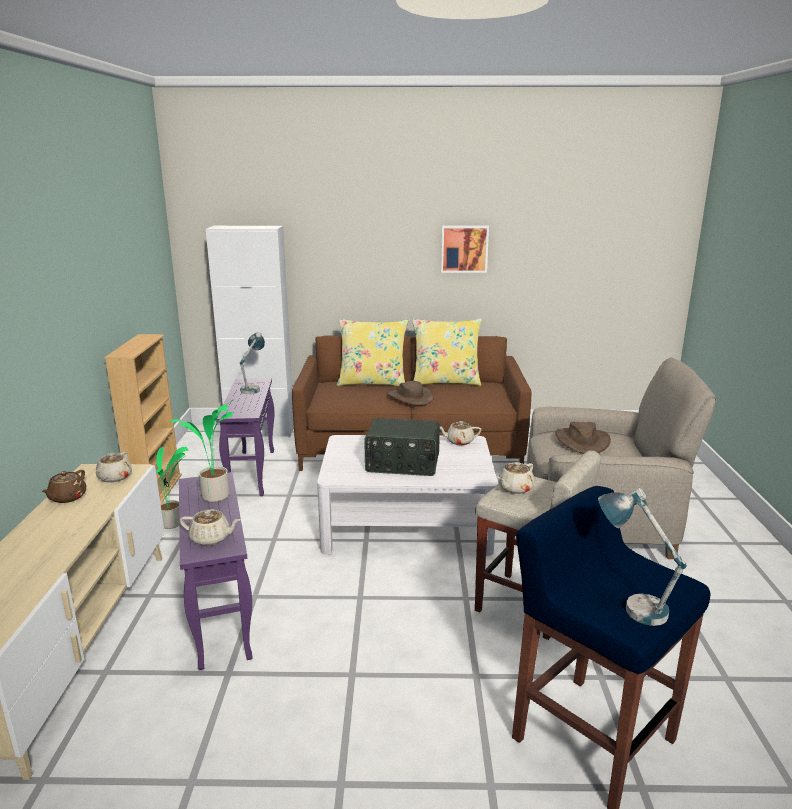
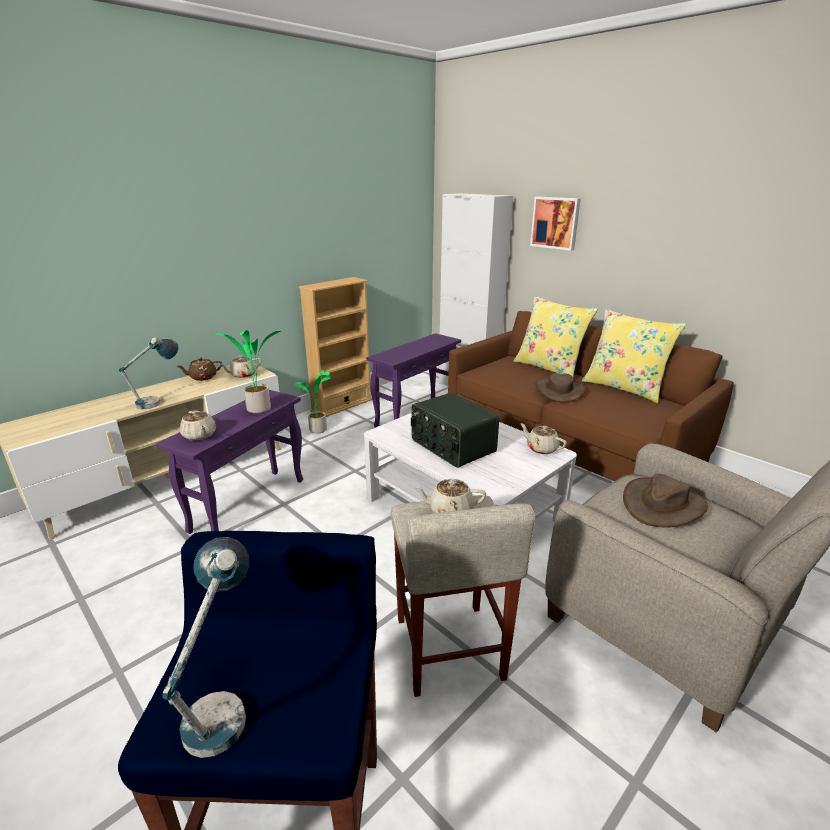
camera: 45 degrees right, 5 degrees up
(253, 388) = (433, 343): table lamp -> table lamp (159, 402)
(464, 248) = (697, 234): picture -> picture (555, 223)

